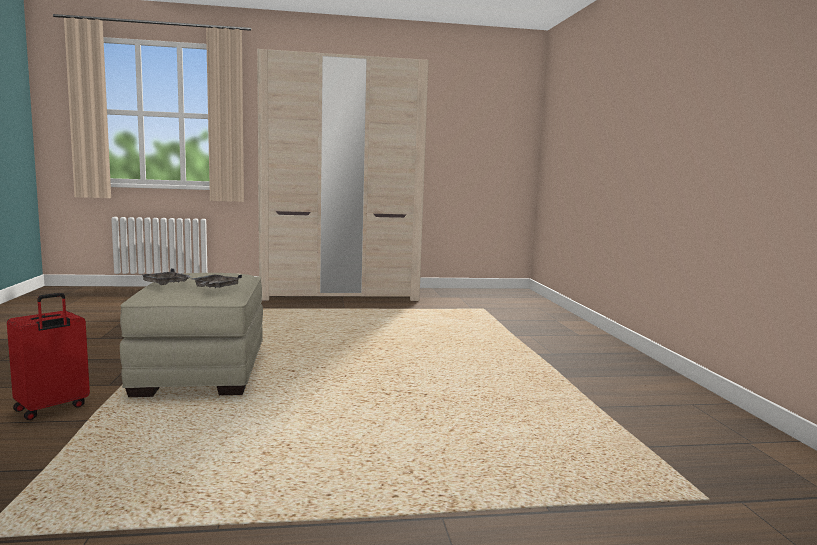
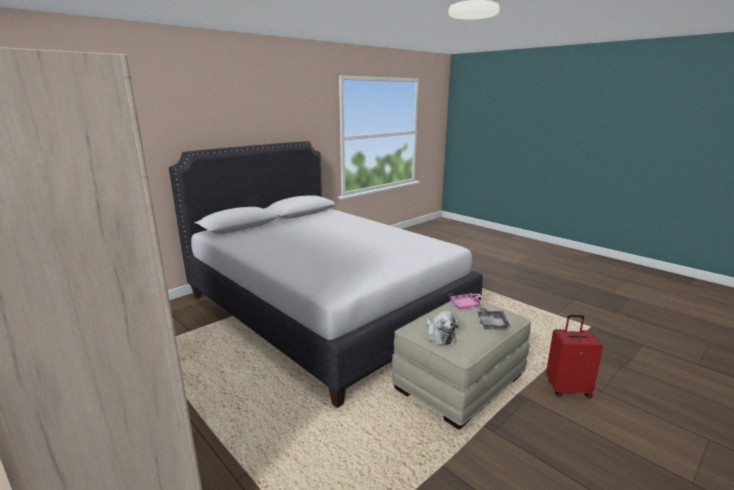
camera: 125 degrees left, 10 degrees up
(209, 273) = (439, 335): none -> plush toy
(215, 287) = (466, 305): grey tray -> pink tray
(473, 366) = (324, 308): none -> white bed

